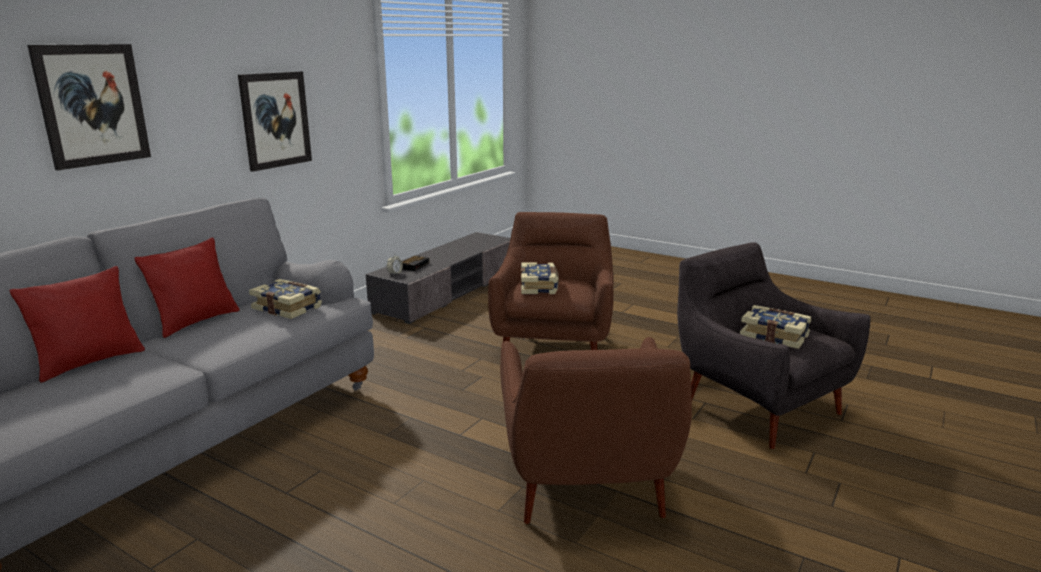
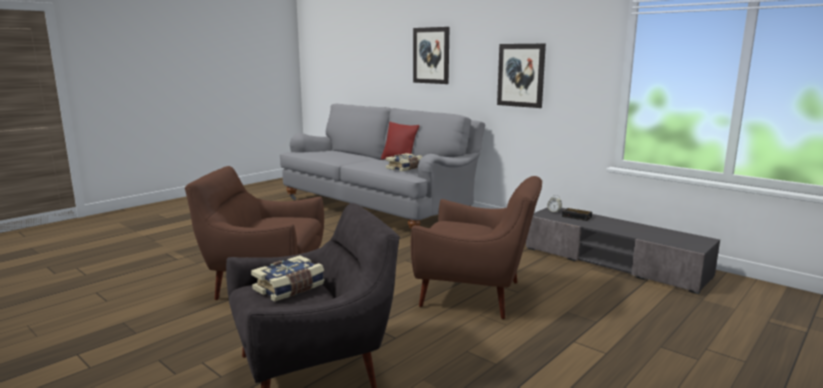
camera: 100 degrees right, 5 degrees down
(90, 362) = (360, 155): red pillow -> none
(539, 287) = (457, 225): book -> none

